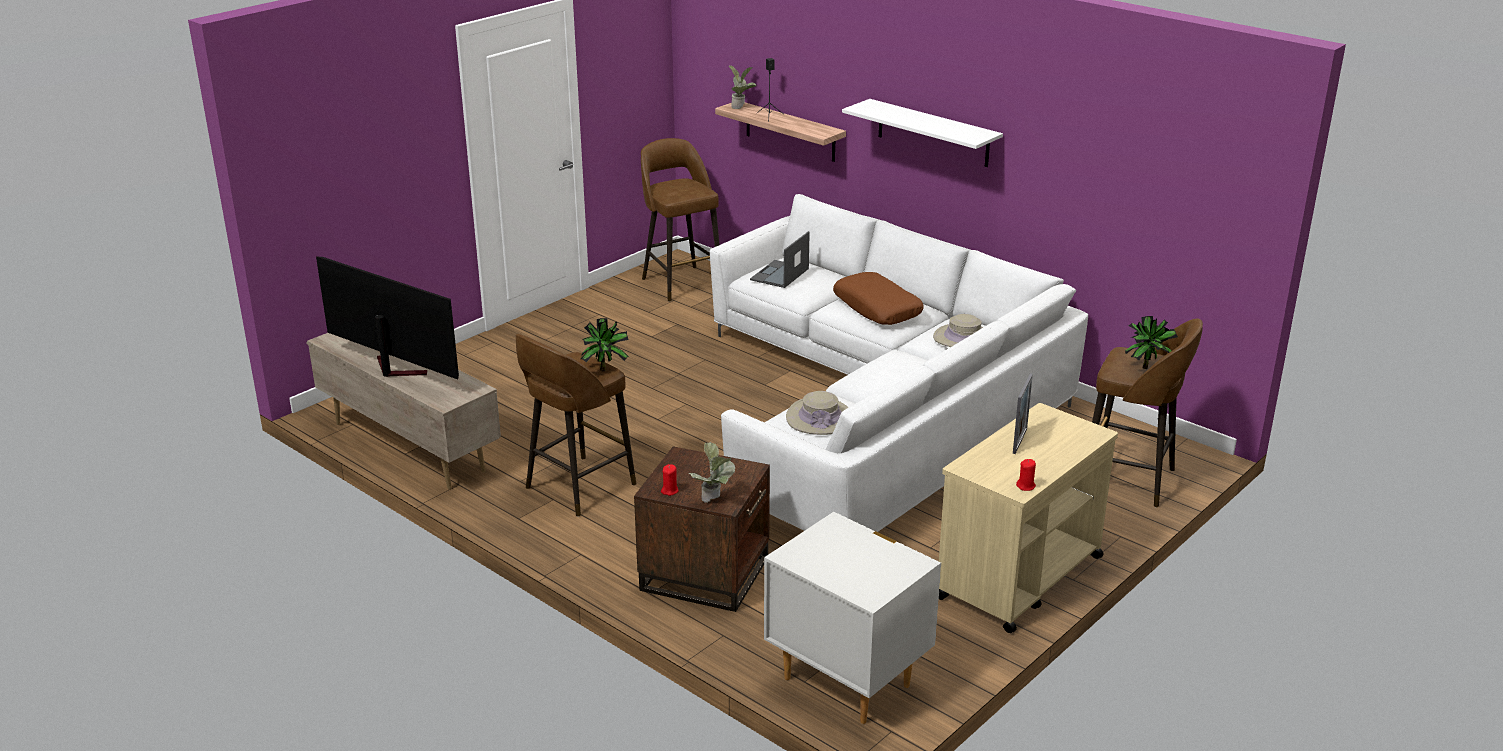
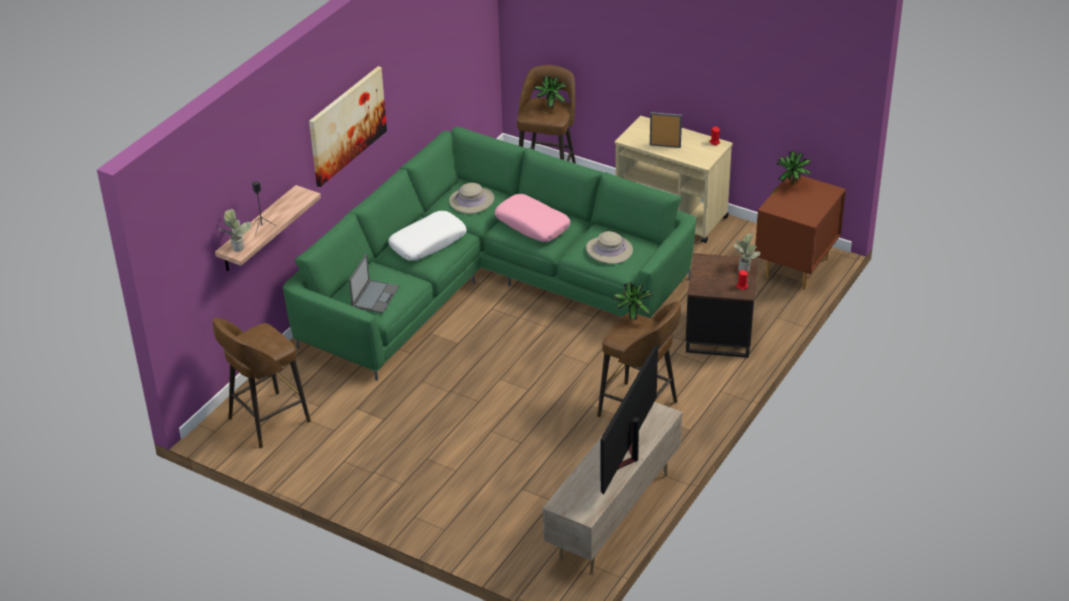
camera: 100 degrees left, 10 degrees up
(779, 275) = (375, 296): laptop -> laptop turned 90 degrees counterclockwise
(847, 681) = (795, 268): white nightstand -> brown nightstand
(877, 308) = (428, 242): brown pillow -> white pillow
(879, 410) = (484, 283): white sofa -> green sofa
(896, 557) = (793, 185): none -> potted plant
(899, 373) = (533, 225): none -> pink pillow
(933, 133) = (347, 125): white shelf -> picture

